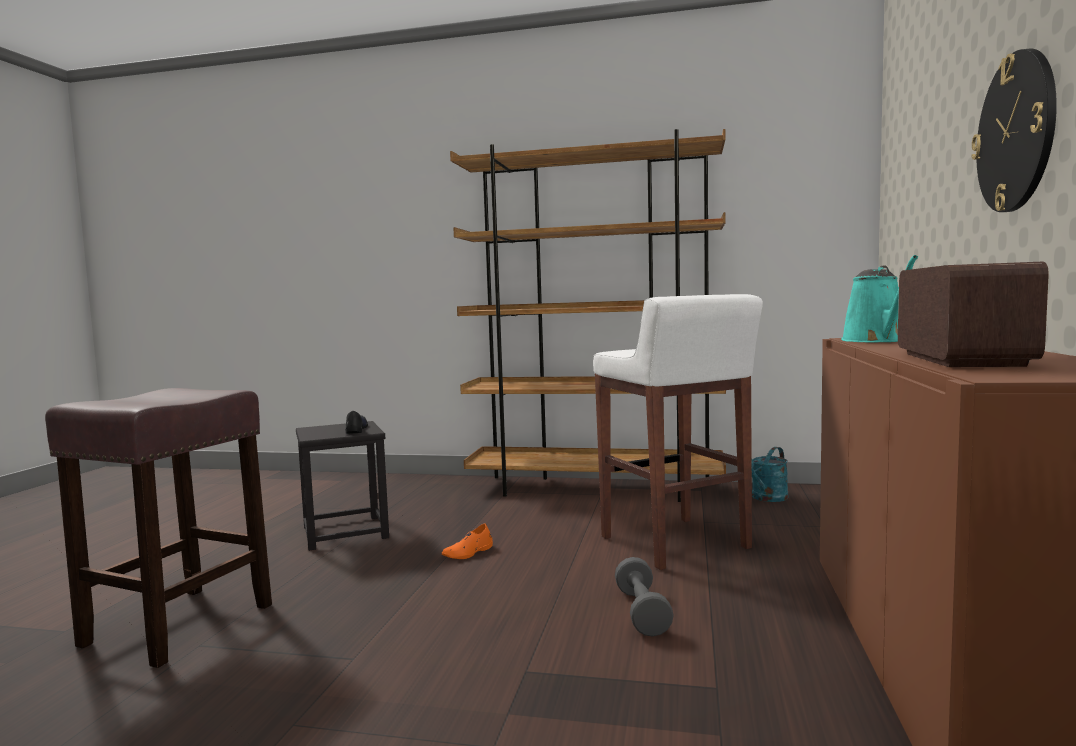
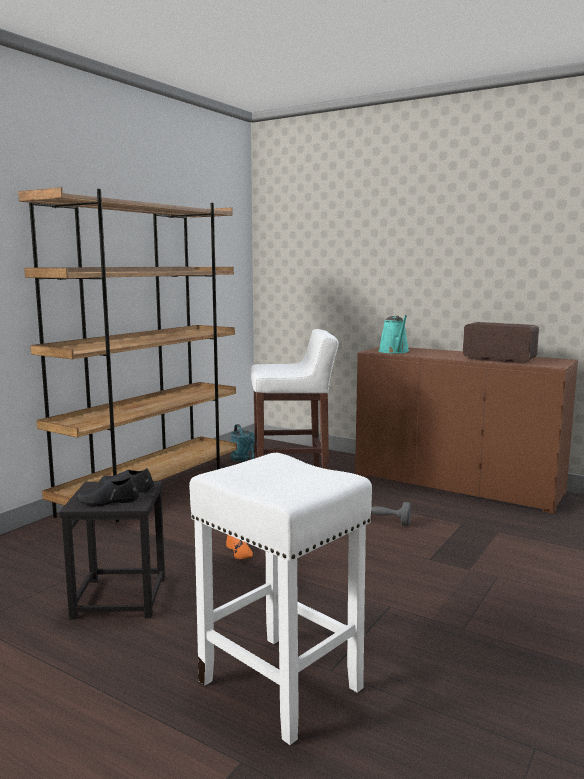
camera: 70 degrees left, 5 degrees up
(176, 626) = (282, 686): brown stool -> white stool
(319, 431) = (108, 501): none -> black shoe
(877, 340) = (394, 352): turquoise watering can -> turquoise watering can turned 60 degrees clockwise
(1016, 133) = (433, 258): wall clock -> none

